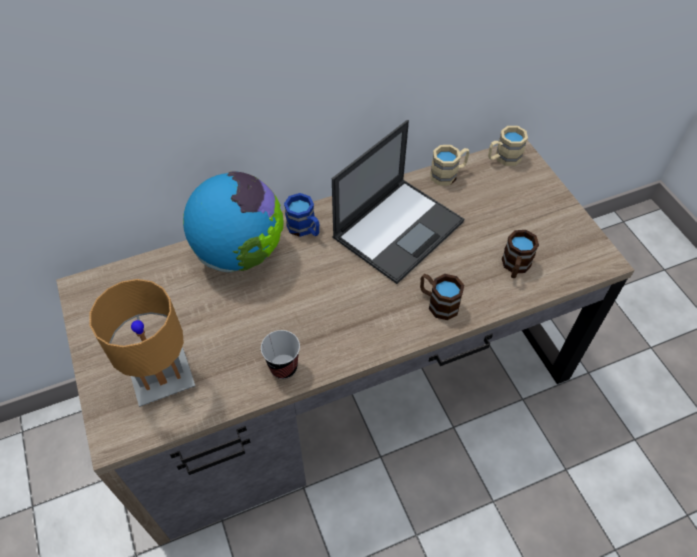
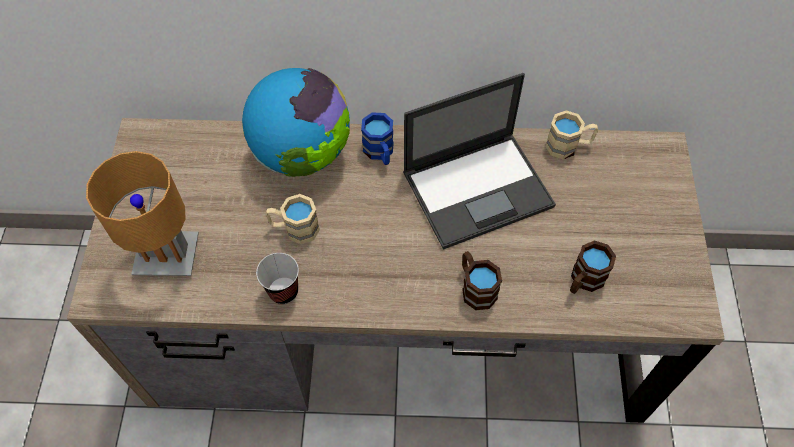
camera: 25 degrees right, 5 degrees up
(503, 158) = (643, 149): beige mug -> beige mug (294, 228)

